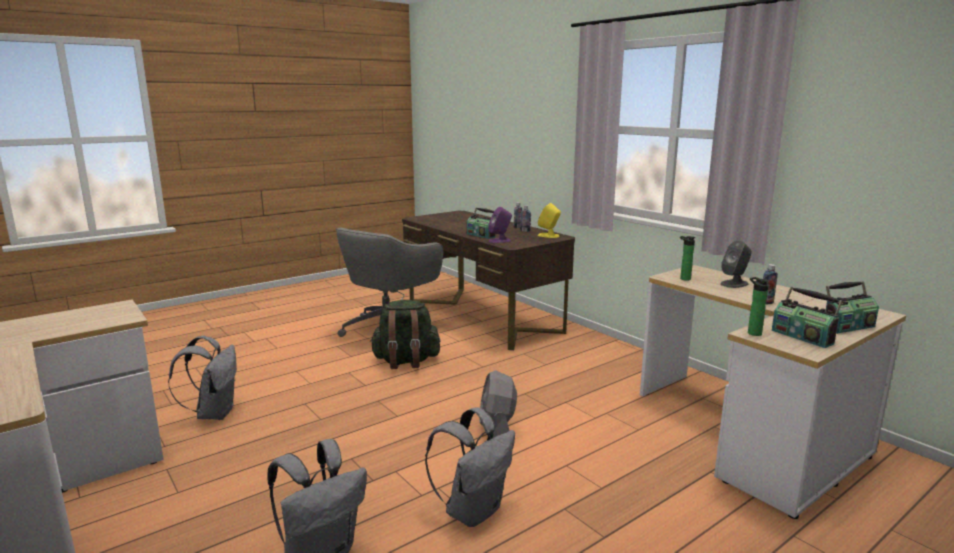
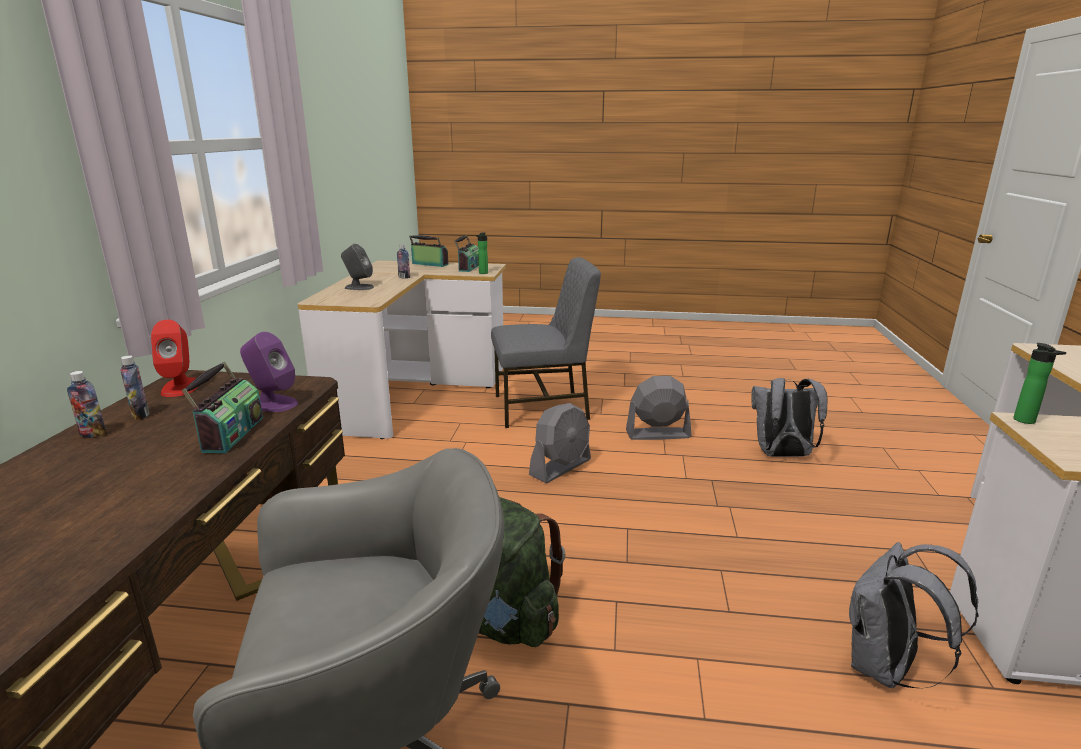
camera: 135 degrees left, 5 degrees up
(473, 510) = (657, 434): grey backpack -> grey fan
(548, 235) = (180, 387): yellow speaker -> red speaker
(623, 483) = (543, 408): none -> grey chair
(683, 279) = (366, 298): bottle -> bottle (1027, 421)

